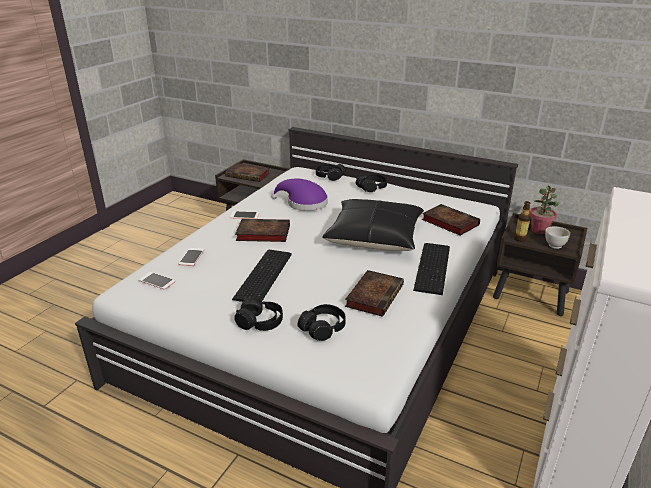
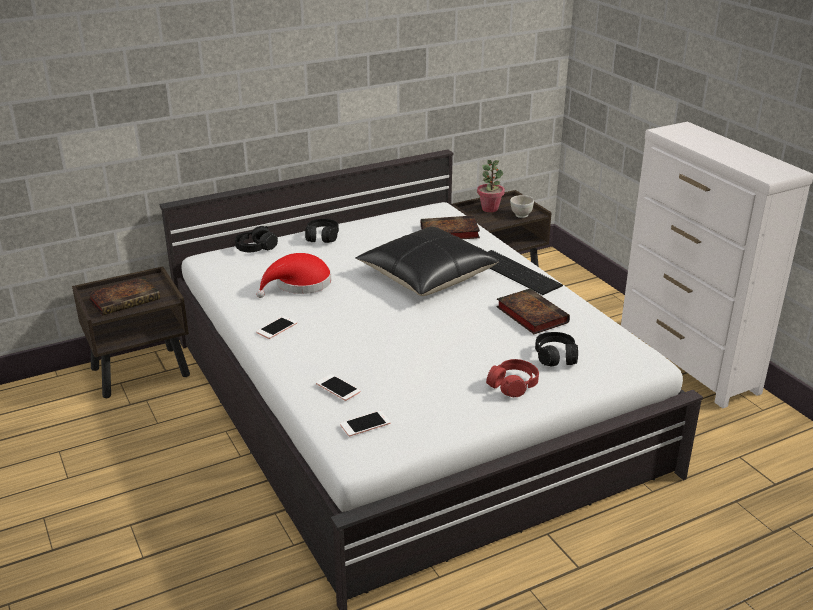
camera: 55 degrees left, 0 degrees up
(260, 322) = (513, 385): black headphones -> red headphones
(261, 233) = (338, 331): book -> none
(261, 276) = (431, 358): keyboard -> none
(303, 203) = (299, 284): purple hat -> red hat
(520, 239) = (493, 223): bottle -> none

